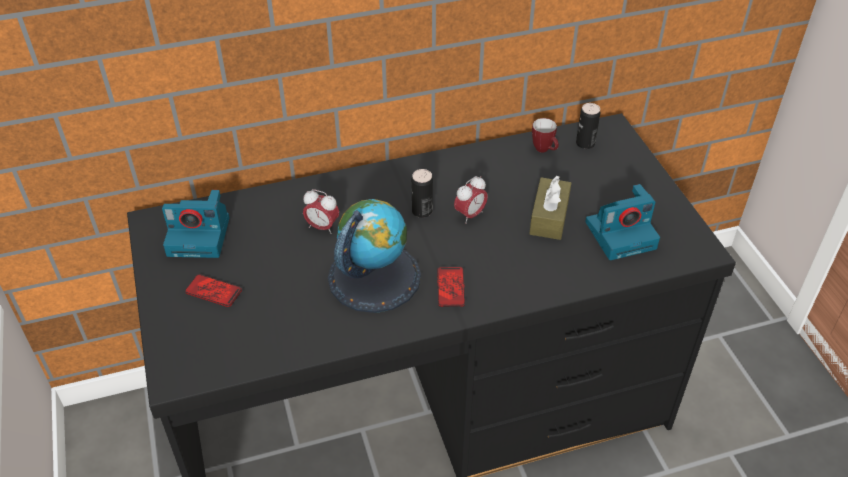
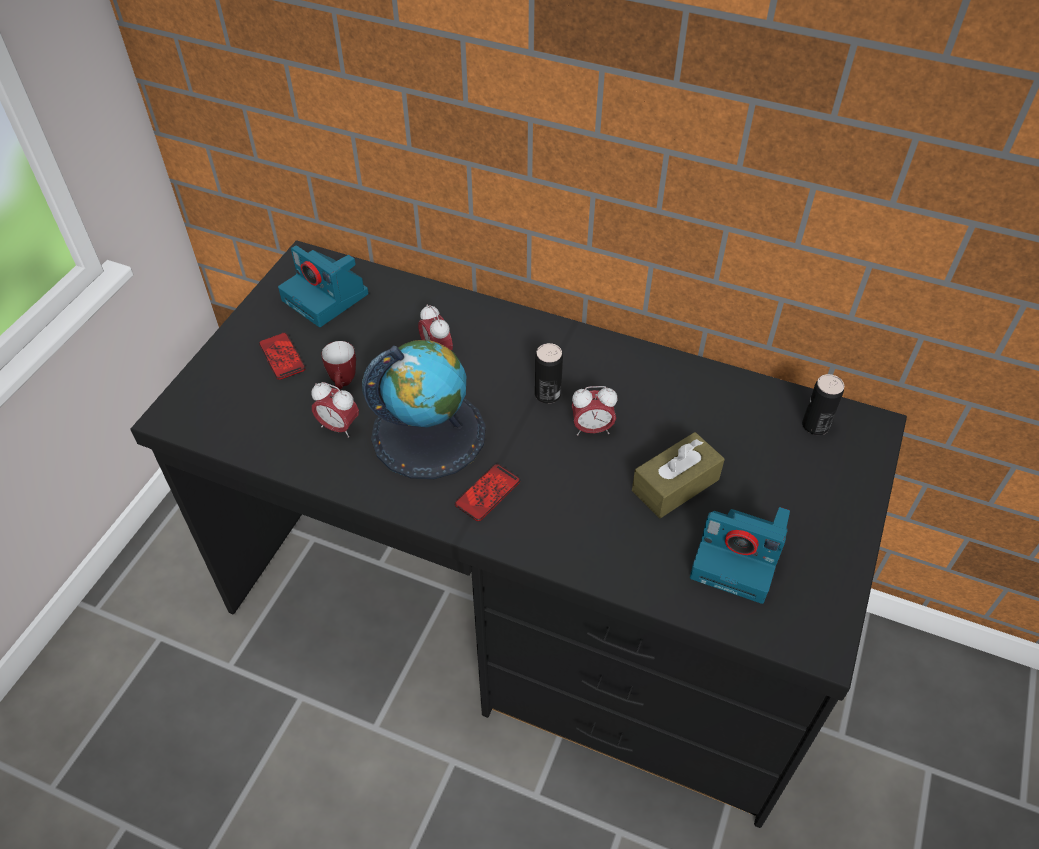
camera: 40 degrees right, 5 degrees up
(309, 309) = (338, 427): none -> alarm clock
(544, 150) = (756, 405): mug -> mug (343, 384)

